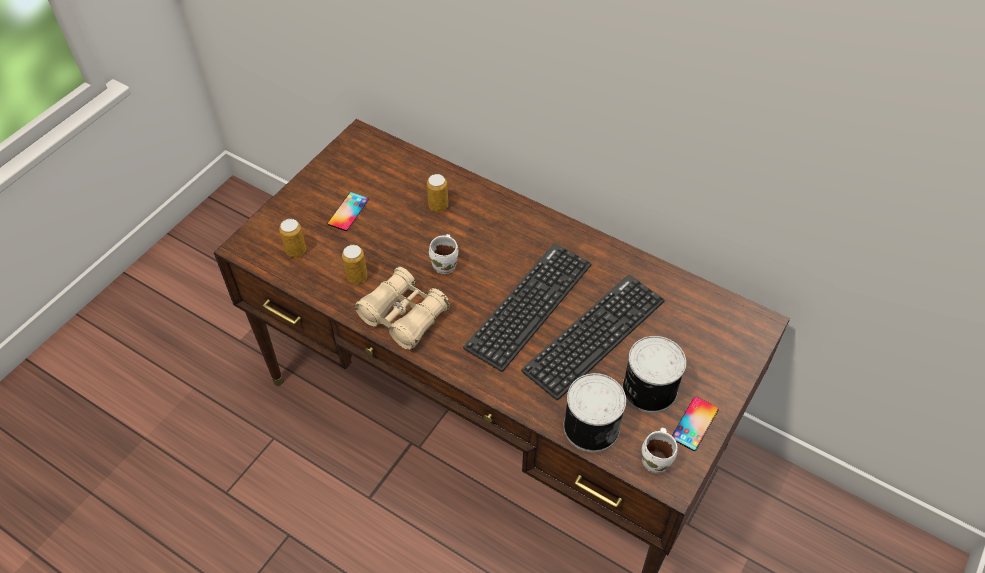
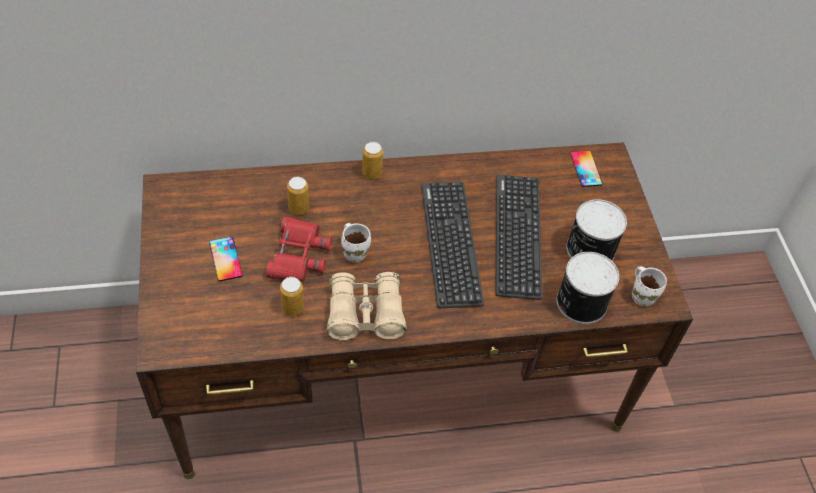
camera: 45 degrees left, 0 degrees up
(296, 251) = (214, 321): can -> can (372, 173)
(401, 240) = (298, 255): none -> red binoculars
(694, 423) = (640, 253): phone -> phone (586, 169)

